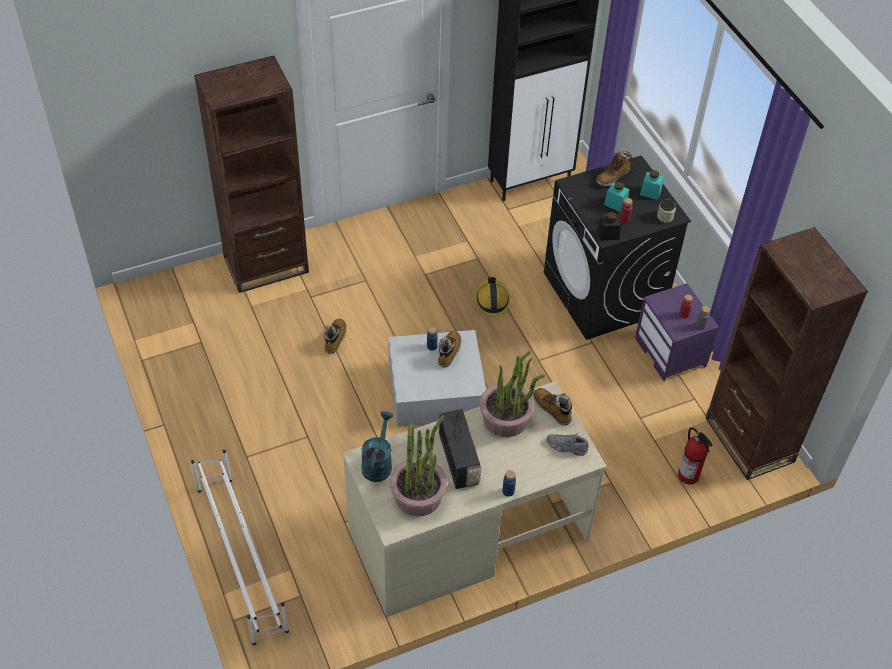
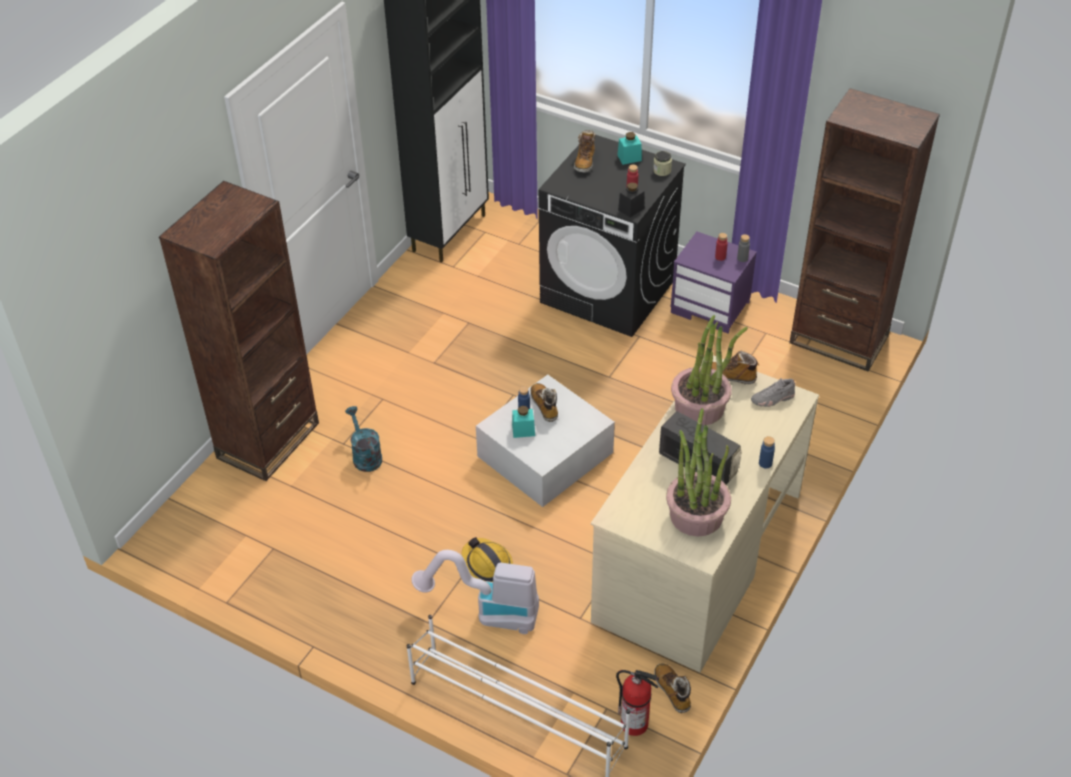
camera: 35 degrees left, 5 degrees down
(289, 476) = (487, 613): none -> vacuum cleaner
(335, 339) = (406, 466): boot -> boot (672, 691)
(378, 462) = (631, 510): turquoise watering can -> turquoise watering can (365, 455)
(492, 300) = (517, 350): hard hat -> hard hat (486, 564)
(615, 204) = (610, 182): turquoise jar -> turquoise jar (523, 430)
(689, 476) = (822, 395): fire extinguisher -> fire extinguisher (635, 723)

